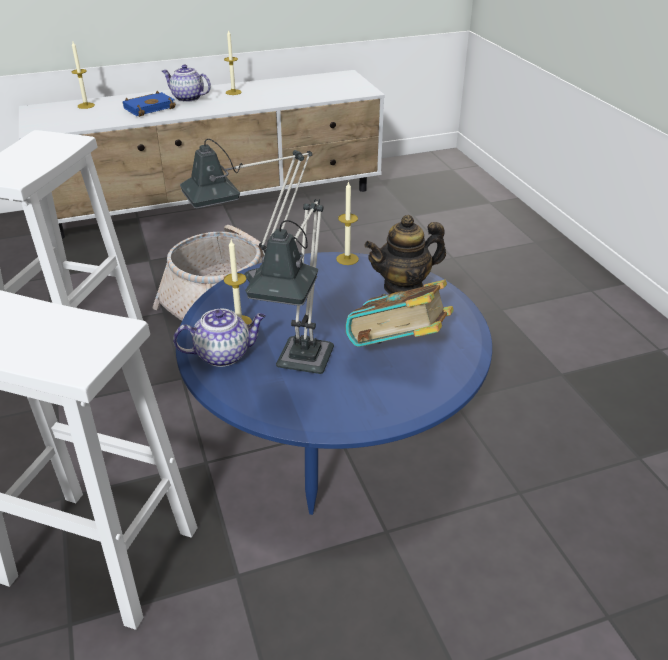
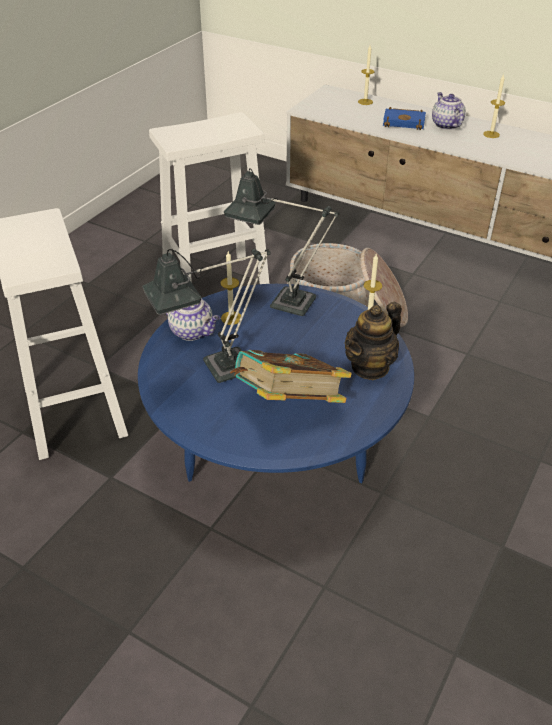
camera: 50 degrees right, 5 degrees up
(403, 287) = (370, 367): teapot -> teapot turned 75 degrees counterclockwise

